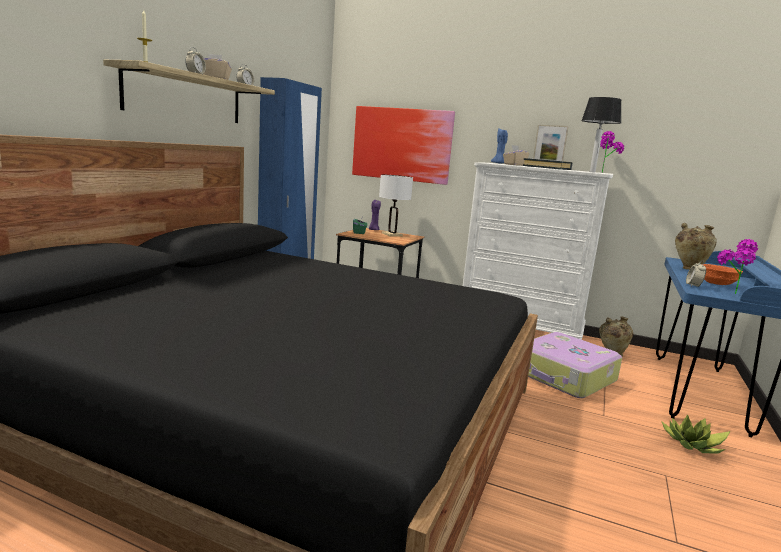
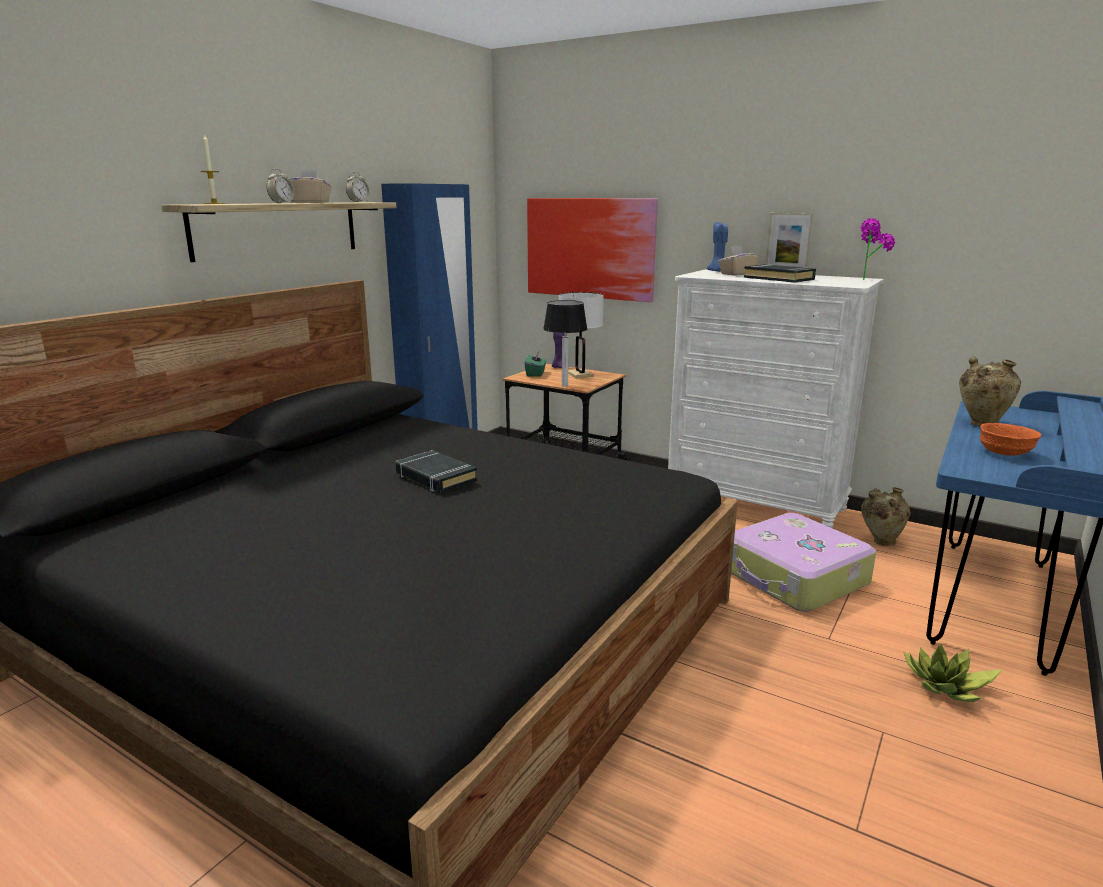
camera: 10 degrees right, 5 degrees up
(321, 288) = (435, 477): none -> black book
(592, 172) = (841, 283): table lamp -> table lamp (564, 385)
(693, 286) = (960, 459): alarm clock -> none
(730, 294) = (1010, 472): potted plant -> none

